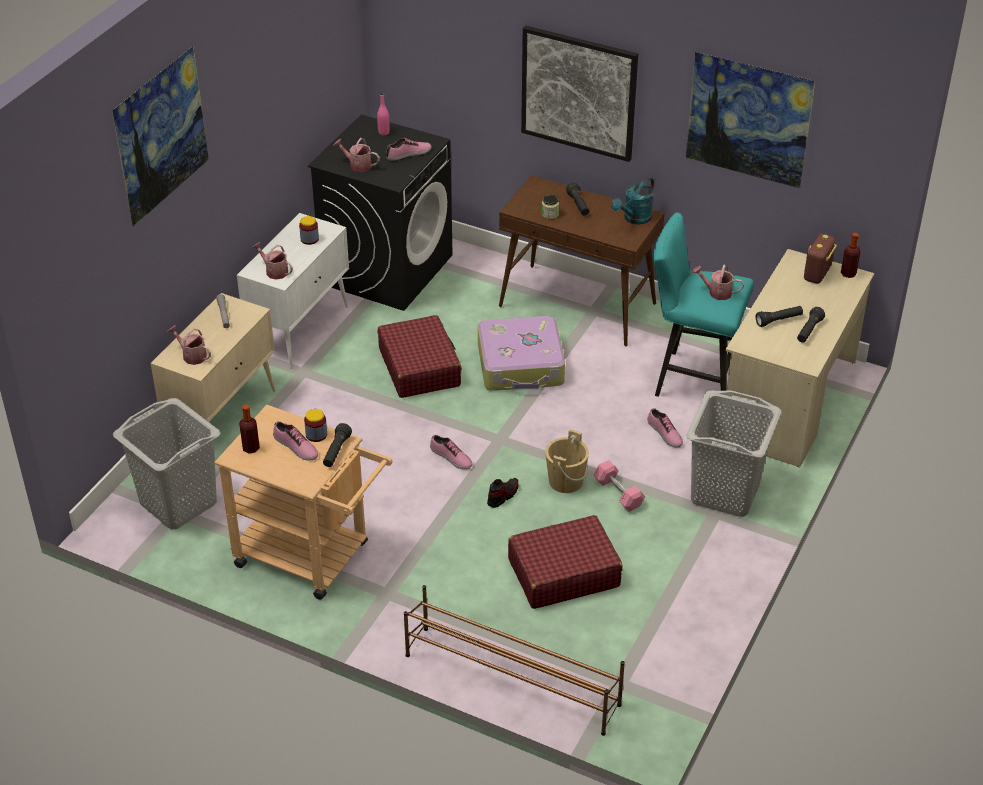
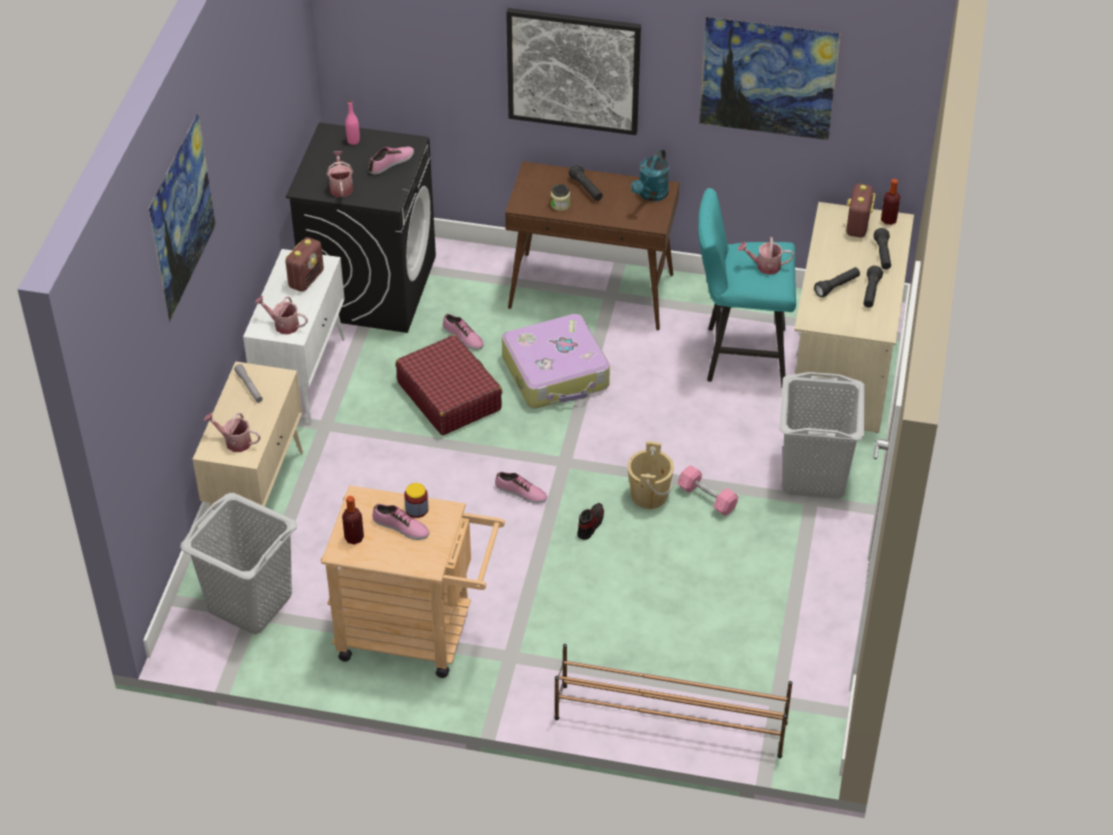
camera: 15 degrees left, 5 degrees up
(309, 239) = (306, 279): jar -> radio
(336, 452) = (446, 524): black flashlight -> black flashlight (882, 255)
(357, 165) = (341, 186): watering can -> watering can turned 75 degrees clockwise
(563, 573) = (681, 596): red suitcase -> none
(664, 433) = (731, 422): shoe -> shoe (463, 337)

